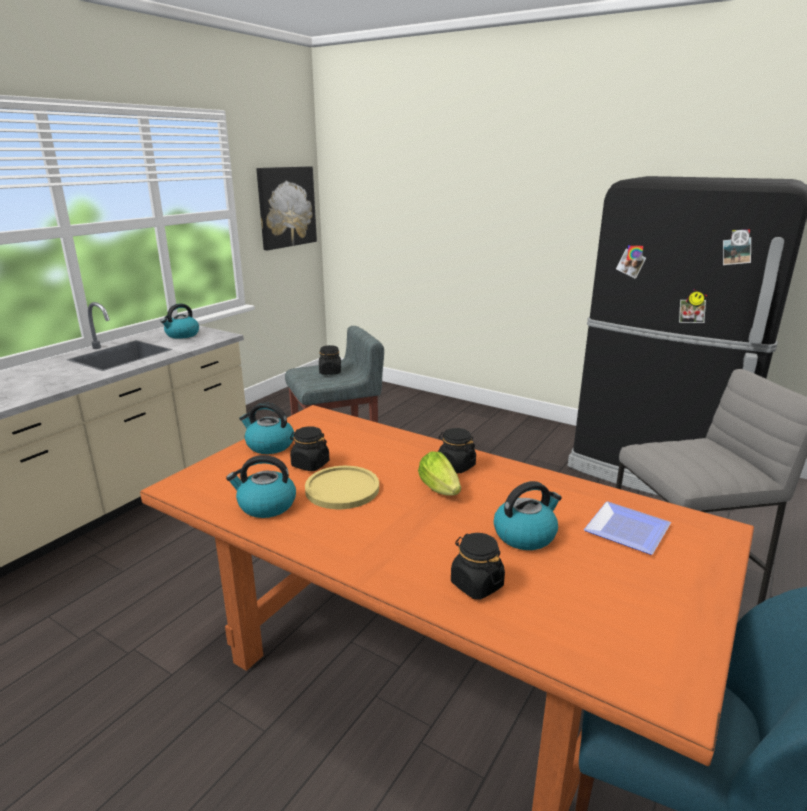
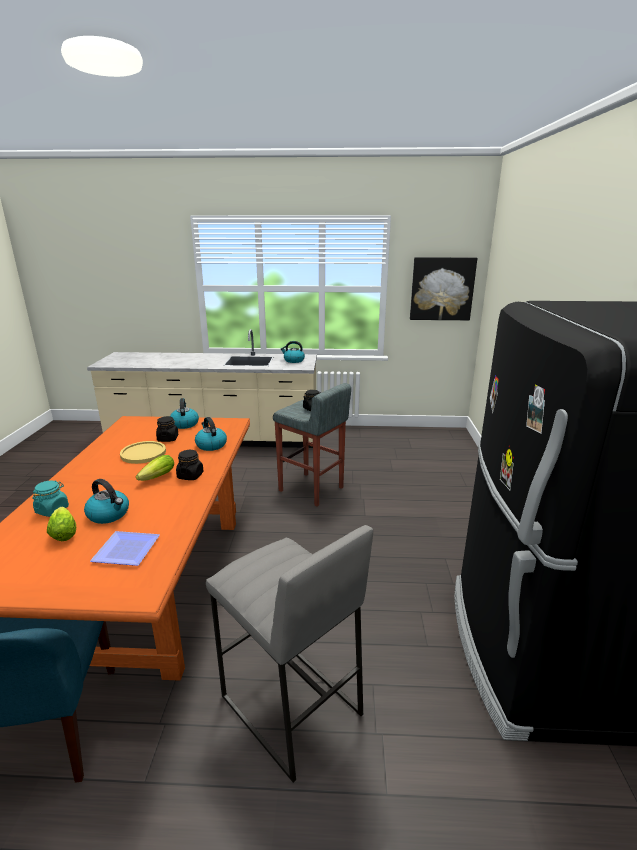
camera: 60 degrees right, 0 degrees up
(266, 505) = (117, 442): kettle -> kettle (211, 445)
(476, 584) = (52, 510): black jar -> turquoise jar
(554, 575) = (64, 531): none -> lettuce

